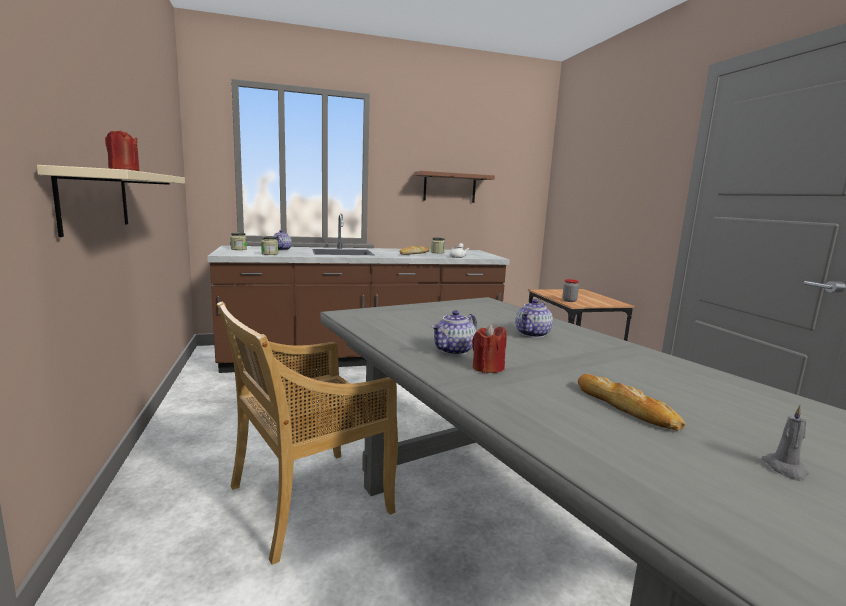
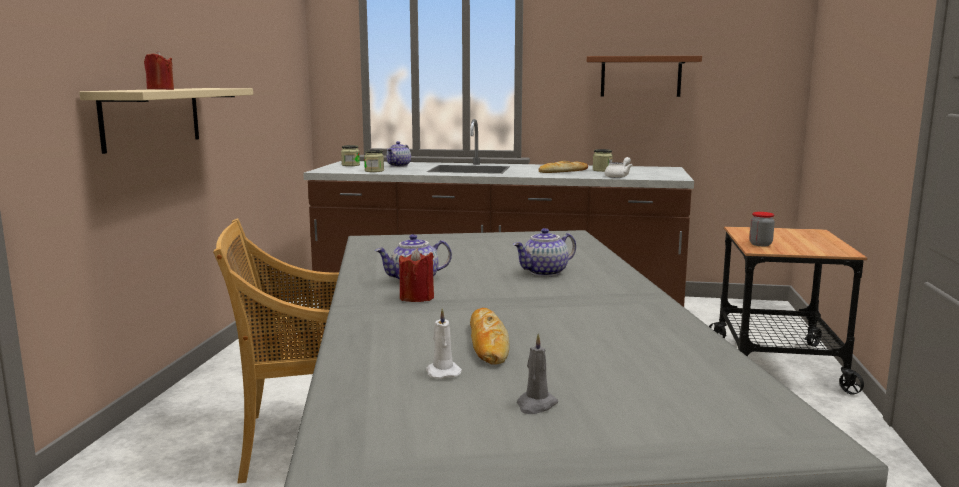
camera: 25 degrees right, 0 degrees up
(656, 447) = (442, 372): none -> white candle

